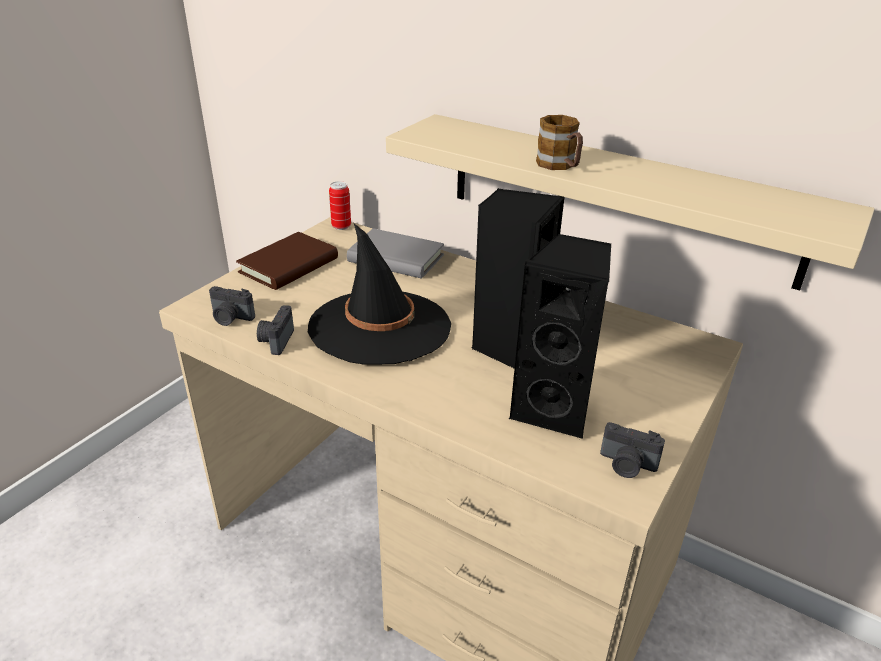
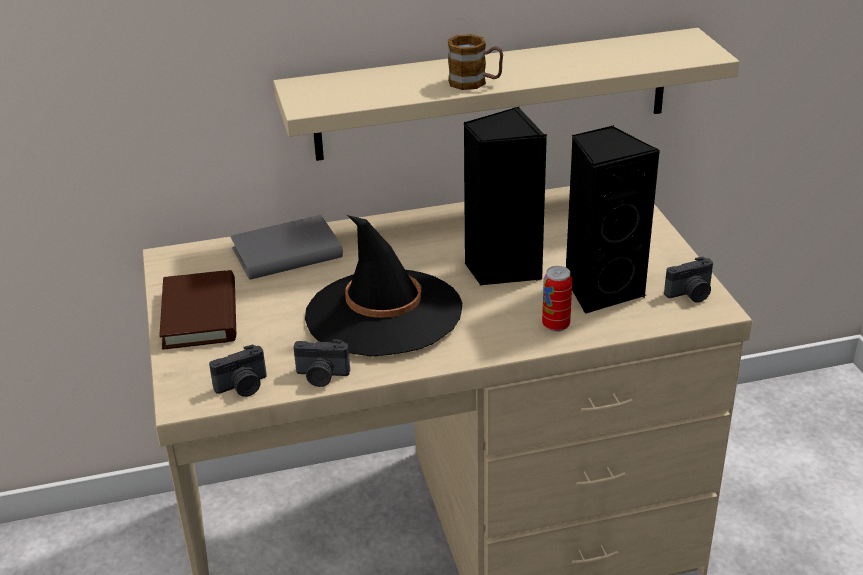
camera: 45 degrees left, 0 degrees up
(275, 341) = (321, 376): camera -> camera turned 45 degrees counterclockwise
(341, 226) = (176, 254): can -> can (556, 325)

